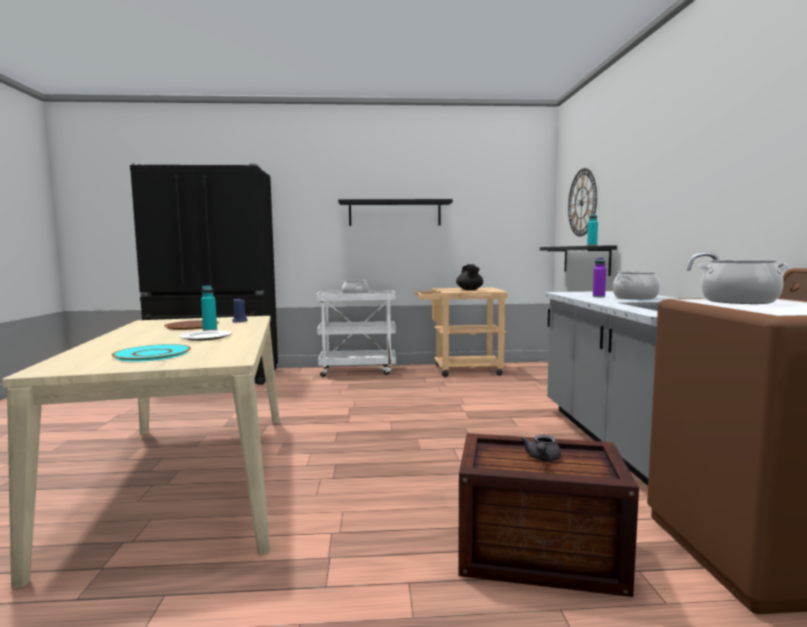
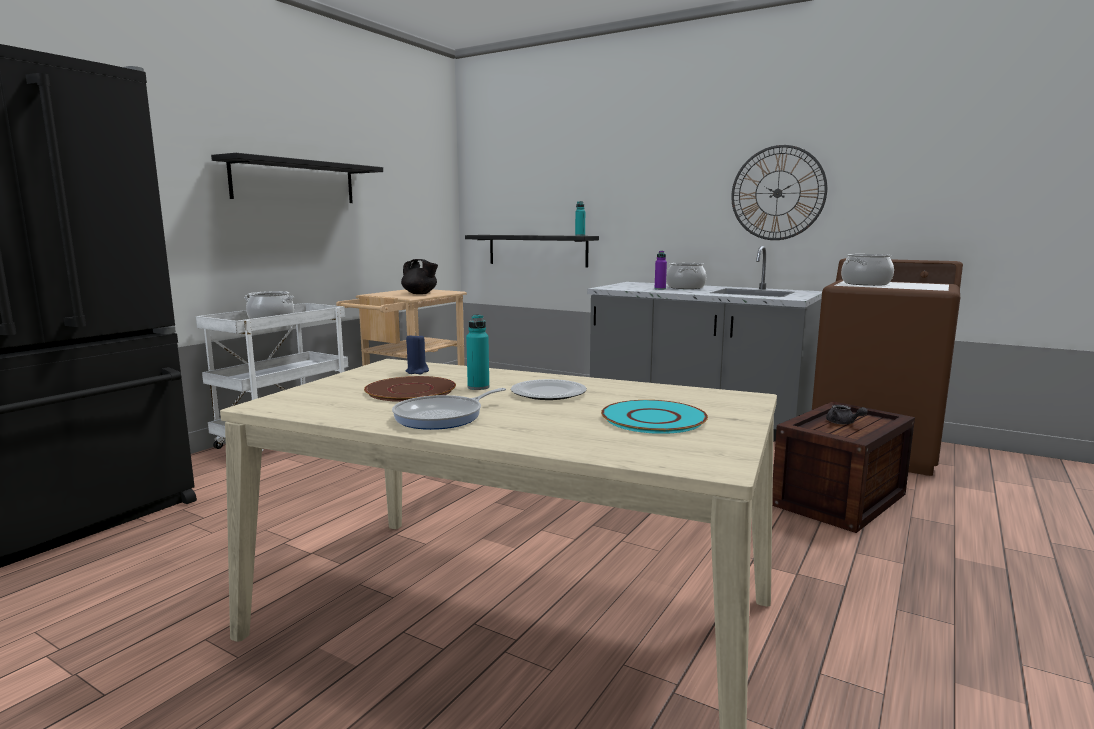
camera: 55 degrees left, 5 degrees up
(137, 335) = (443, 417): none -> frying pan
(581, 202) = (523, 185): wall clock -> wall clock (777, 193)

